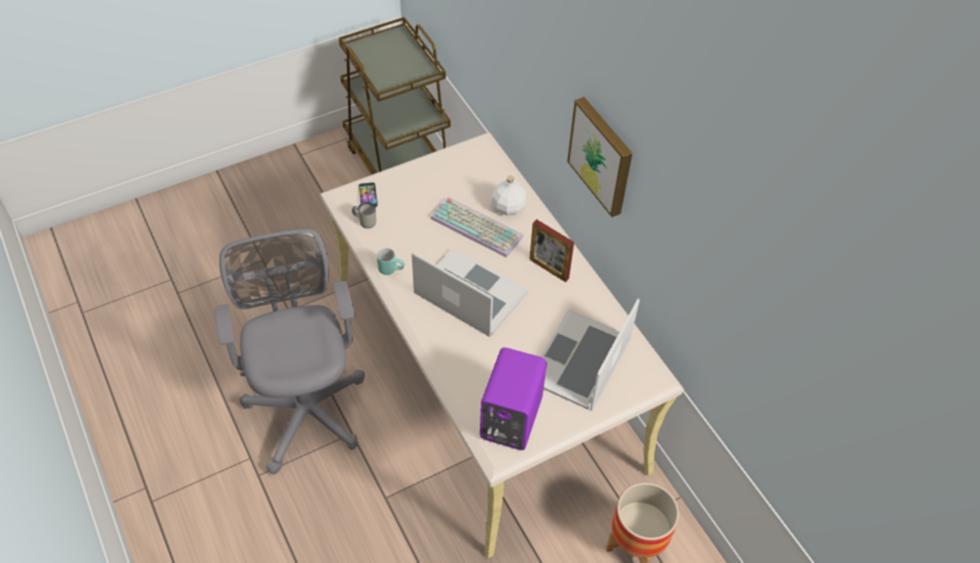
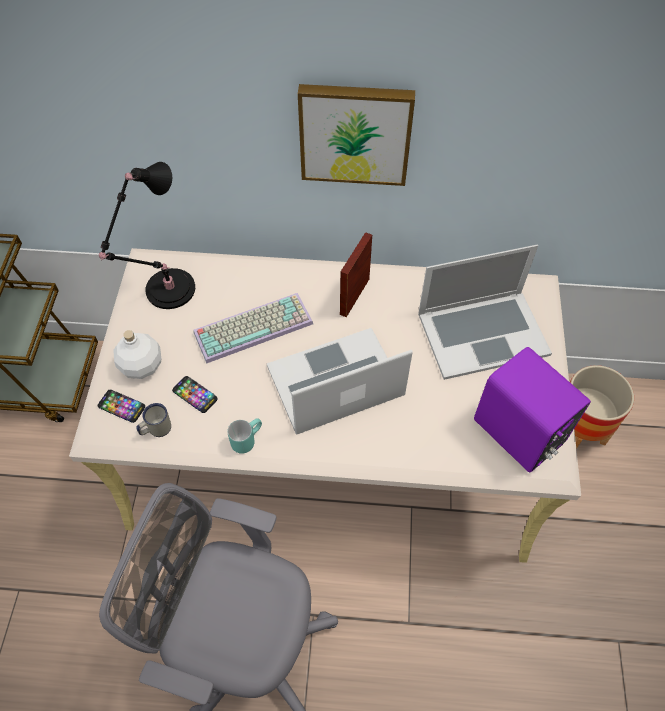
camera: 55 degrees left, 5 degrees up
(403, 226) = (195, 395): none -> phone
(467, 168) = (167, 291): none -> black table lamp
(508, 207) = (250, 286): white bottle -> white bottle (141, 365)
(549, 269) = (354, 296): picture frame -> picture frame turned 135 degrees clockwise
(580, 360) = (482, 333): laptop -> laptop turned 75 degrees counterclockwise

